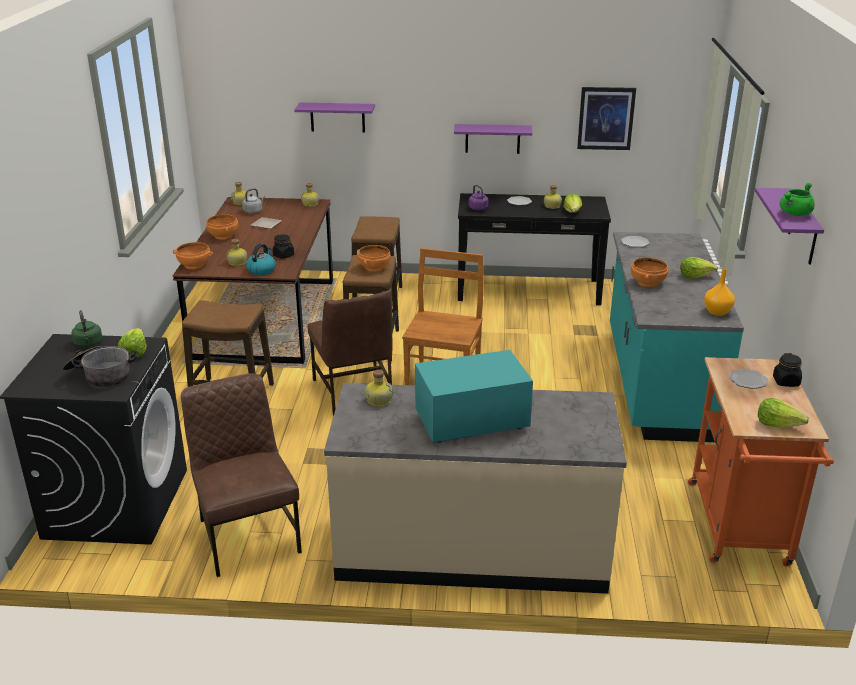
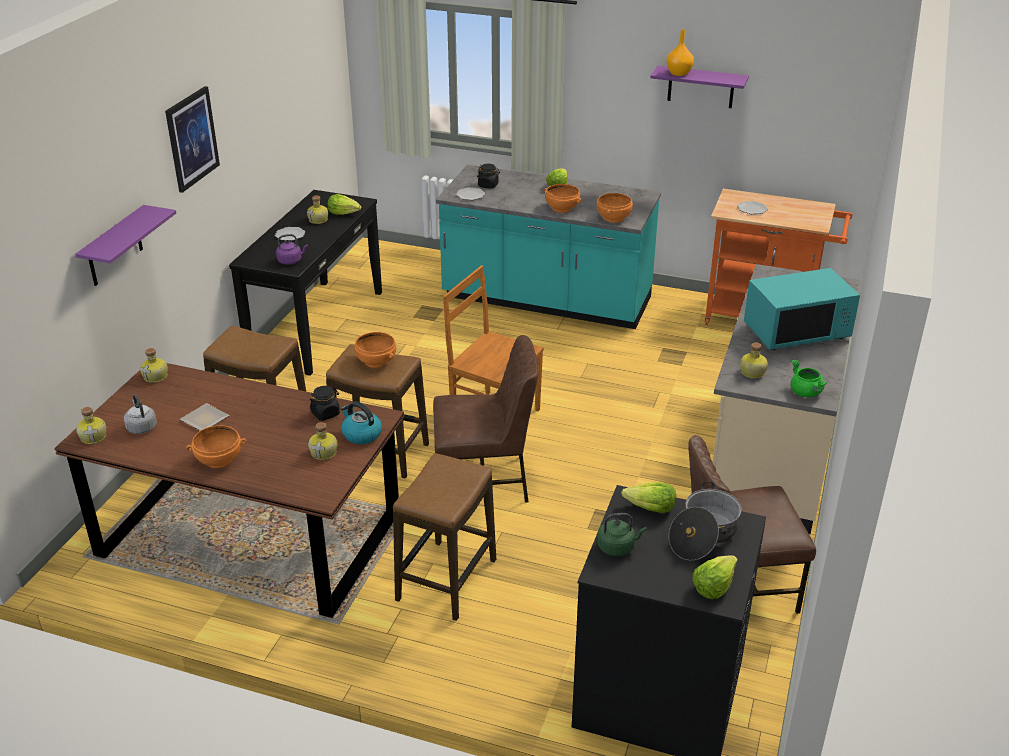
camera: 75 degrees left, 5 degrees up
(194, 265) = (311, 491): orange bowl -> orange bowl (614, 218)
(471, 422) = (796, 332): turquoise microwave -> turquoise microwave turned 105 degrees counterclockwise
(492, 138) = (236, 181): purple shelf -> none
(606, 118) = (298, 105): picture -> picture (192, 139)
(717, 312) = (631, 194): orange vase -> orange vase (679, 73)
(778, 424) = (816, 214): lettuce -> lettuce (713, 586)
(786, 382) = (756, 197): black jar -> black jar (488, 185)
(795, 214) = (715, 76): green cooking pot -> green cooking pot (806, 393)

